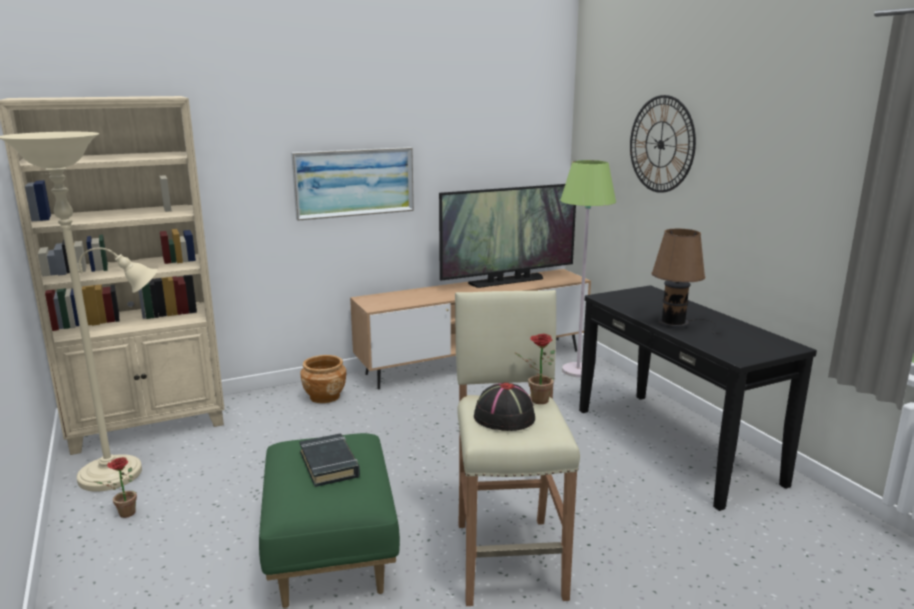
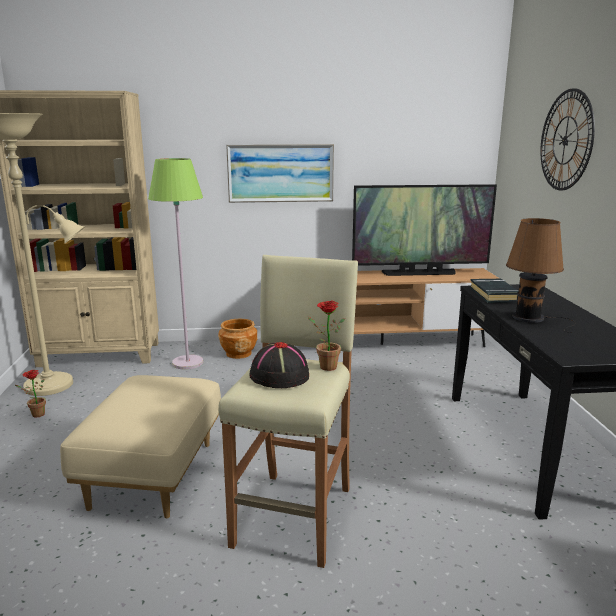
camera: 20 degrees right, 0 degrees up
(329, 464) = (152, 398): black book -> black book (494, 295)
(332, 552) = (154, 475): green ottoman -> beige ottoman
(578, 371) = (474, 364): green floor lamp -> green floor lamp (187, 363)

